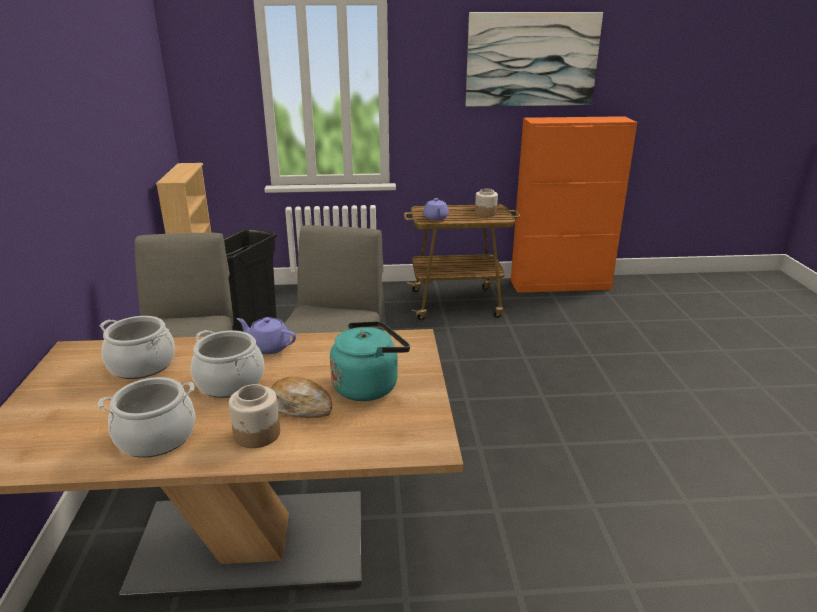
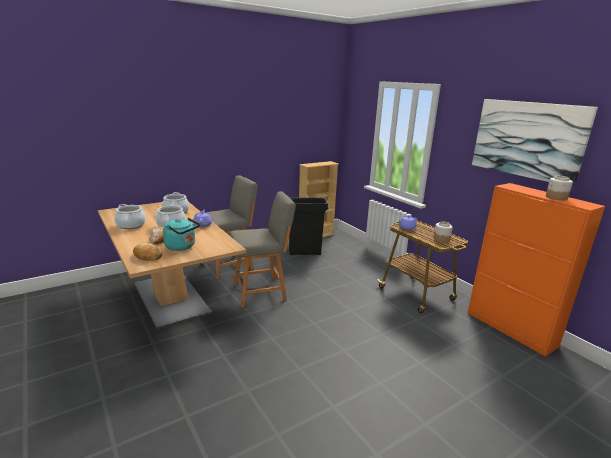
camera: 60 degrees right, 5 degrees down
(257, 434) = (137, 237): jar -> jar (556, 197)
(386, 432) = (147, 256): none -> bread

